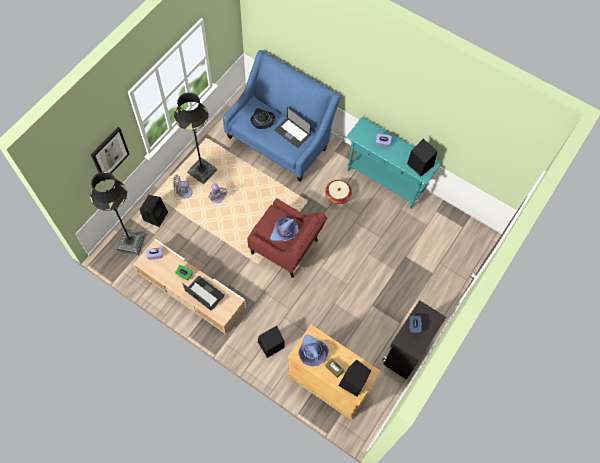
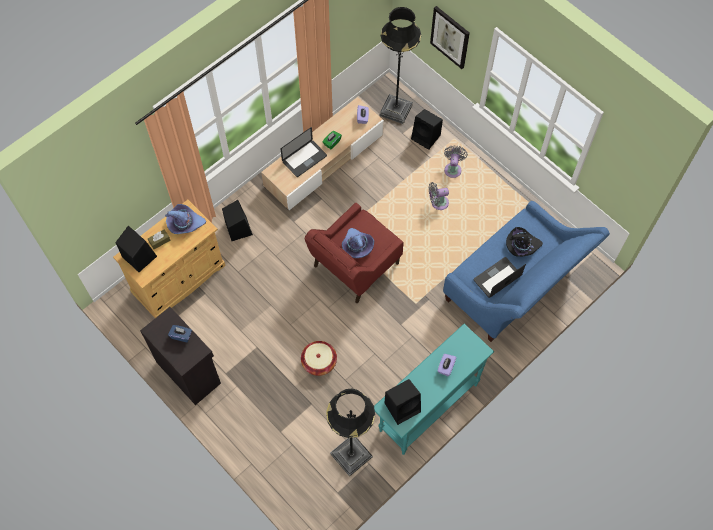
camera: 105 degrees right, 0 degrees up
(202, 171) = (479, 192): black floor lamp -> black floor lamp (351, 455)
(338, 195) = (416, 341): basket -> basket (319, 362)

